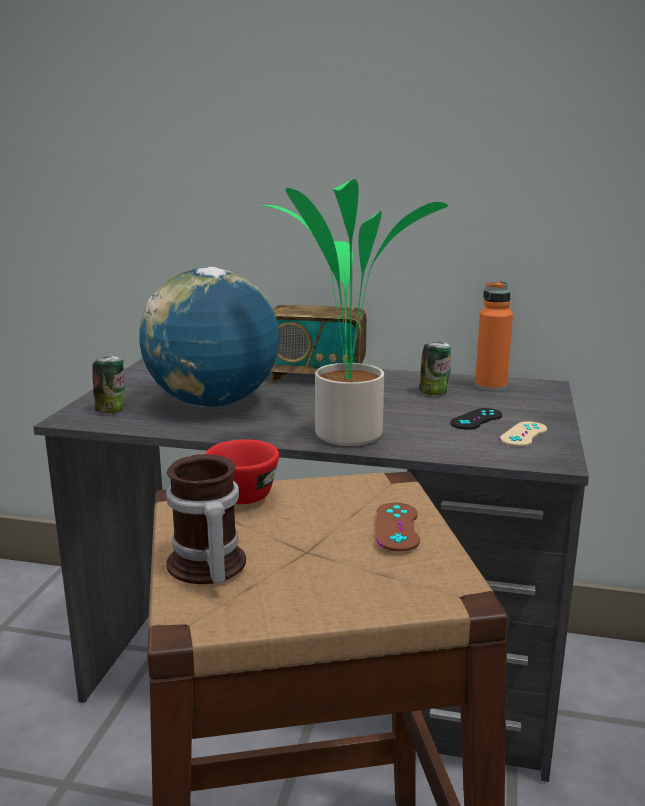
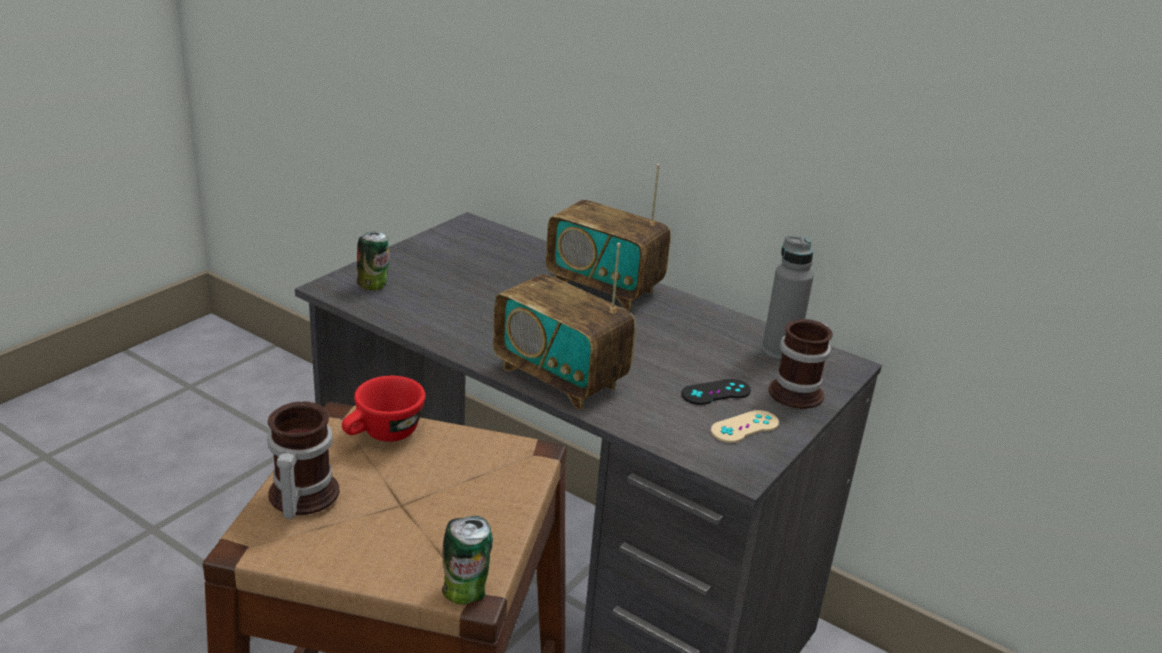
camera: 20 degrees right, 10 degrees up
(213, 403) = (472, 300): globe -> none
(344, 436) = (560, 378): potted plant -> radio
(397, 527) = (488, 506): brown game controller -> none
(435, 393) = (709, 343): can -> can (466, 593)
(490, 387) = (780, 350): orange bottle -> grey bottle
(536, 406) = (801, 392): none -> mug

